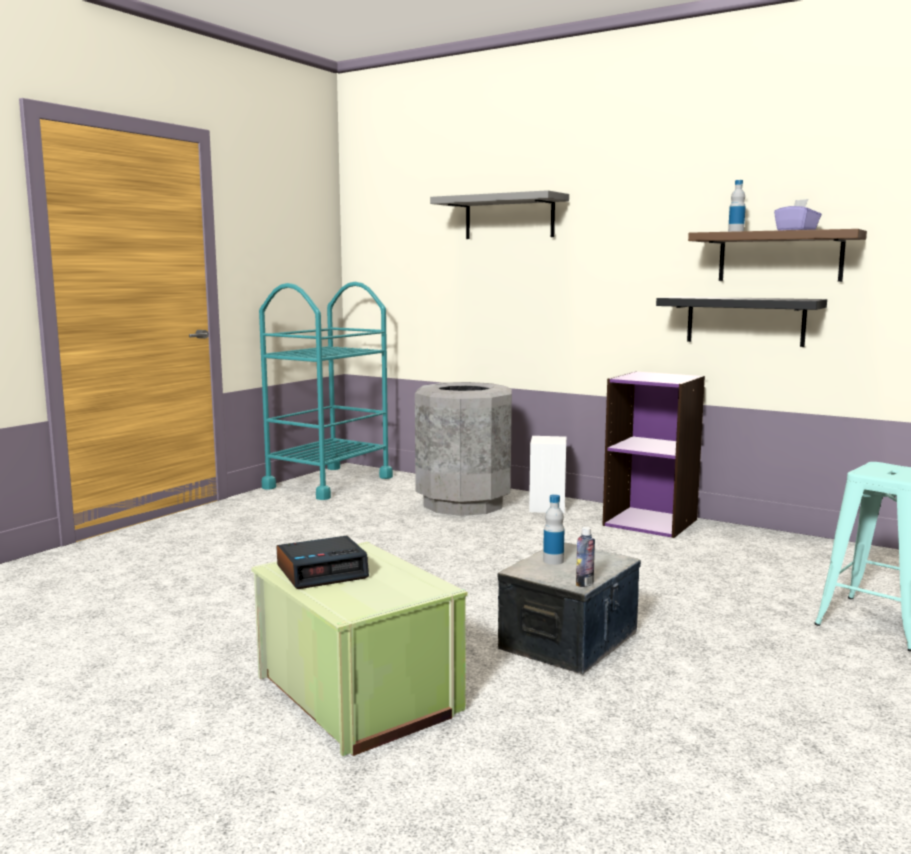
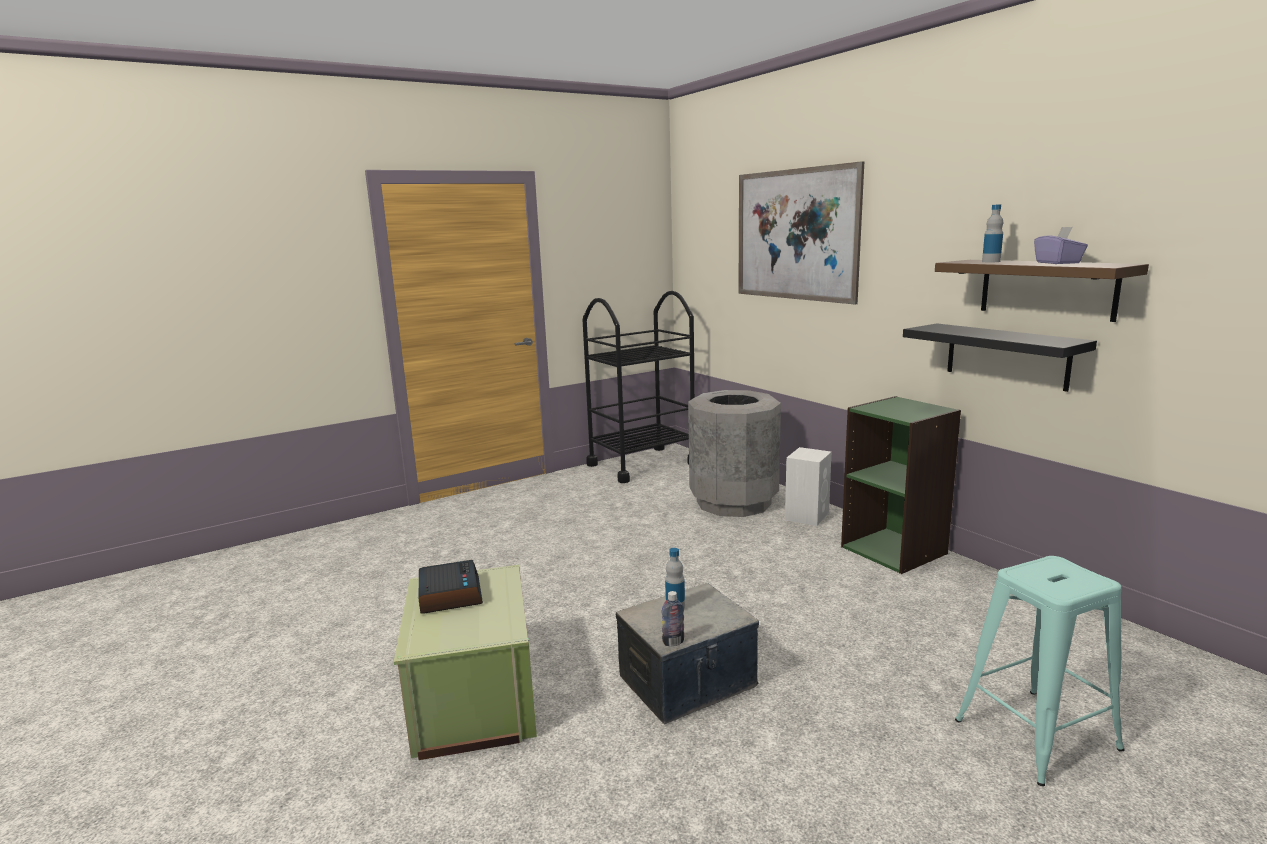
camera: 25 degrees right, 5 degrees up
(323, 572) = (449, 594): alarm clock -> alarm clock turned 105 degrees counterclockwise
(328, 483) = (642, 464): turquoise cart -> black cart
(509, 217) = (795, 235): grey shelf -> picture
(650, 522) = (894, 550): purple bookcase -> green bookcase

